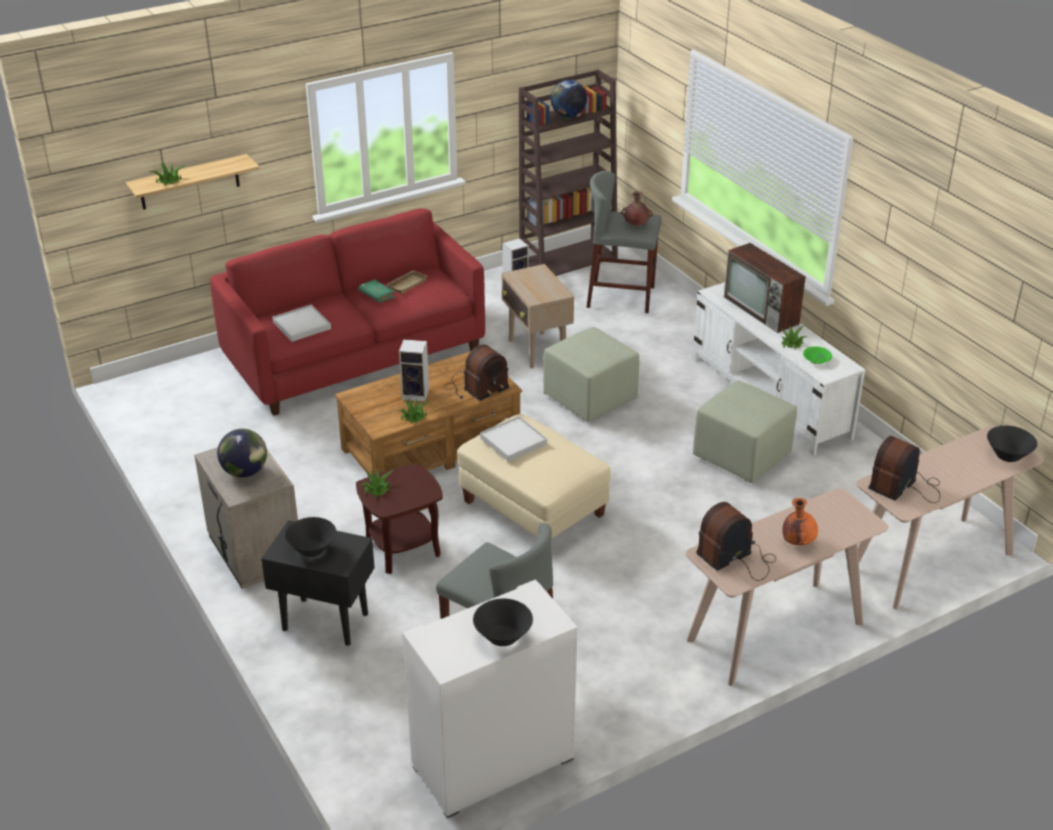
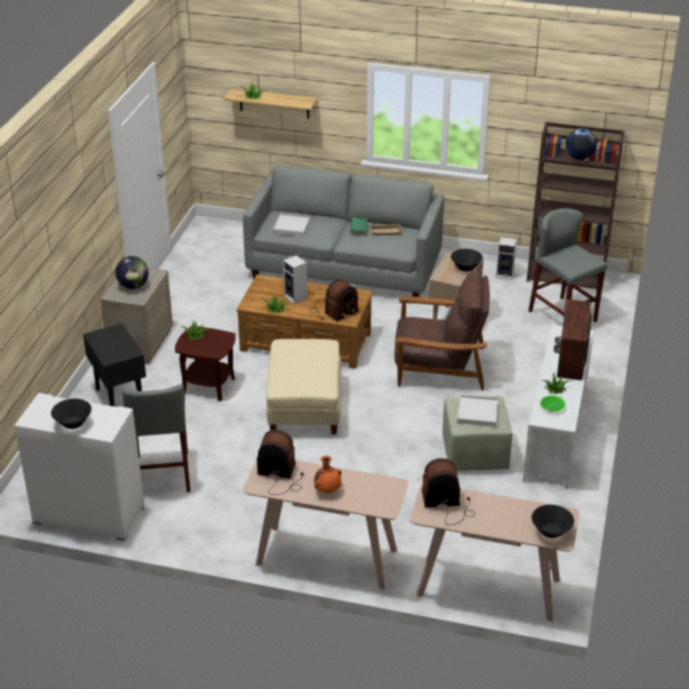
camera: 45 degrees right, 0 degrees up
(312, 549) = (109, 343): black bowl -> black bowl (465, 268)
(355, 355) = (344, 268): red sofa -> grey sofa
(475, 387) = (333, 311): radio -> radio turned 45 degrees counterclockwise
(513, 441) = (302, 352): white tray -> white tray (477, 413)
(591, 399) = (439, 367): green ottoman -> brown armchair
(635, 225) = (574, 261): brown vase -> none

